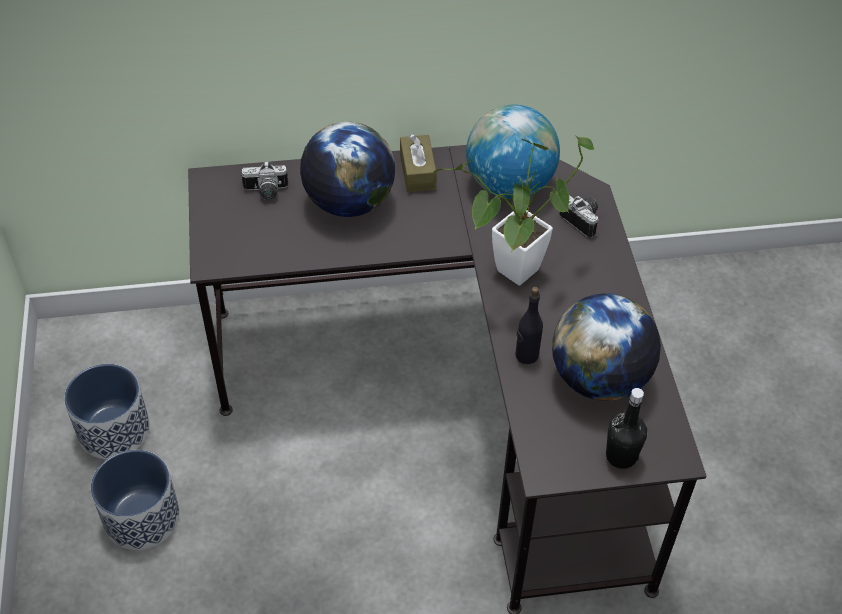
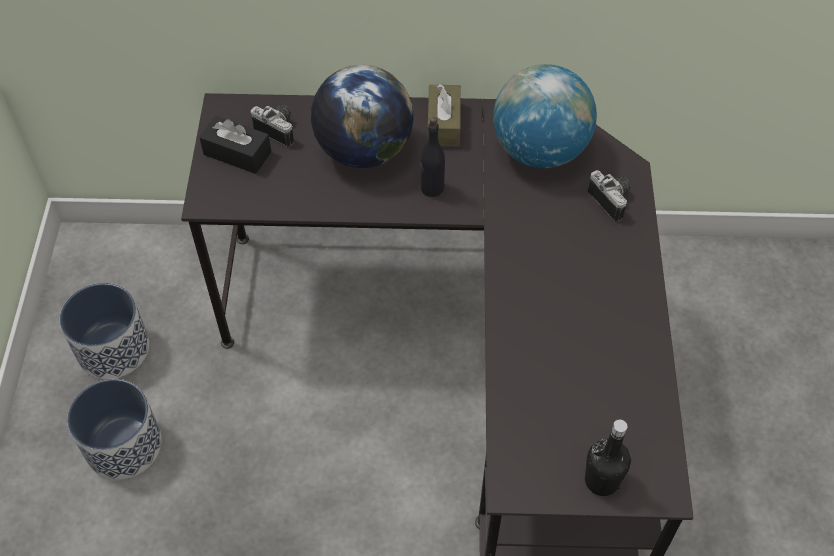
camera: 10 degrees right, 5 degrees up
(231, 218) = (237, 153): none -> black tissue box
(266, 192) = (279, 129): camera -> camera turned 150 degrees counterclockwise
(510, 275) = (520, 254): potted plant -> none
(526, 355) = (520, 348): black bottle -> black bottle (431, 188)
(599, 379) = (595, 386): globe -> none

